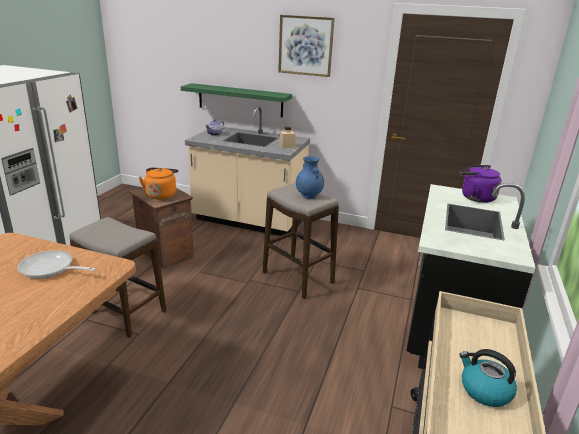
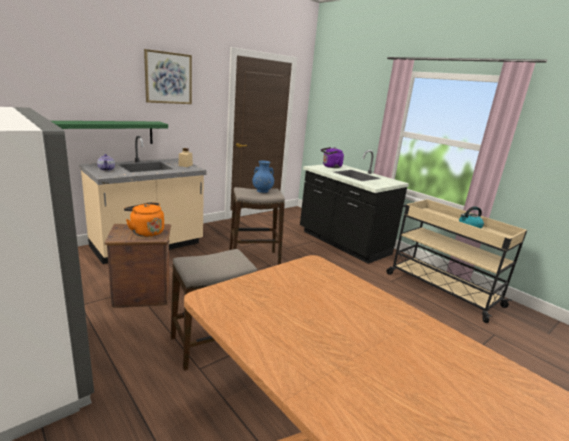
camera: 60 degrees left, 5 degrees down
(50, 269) = (297, 285): frying pan -> none

